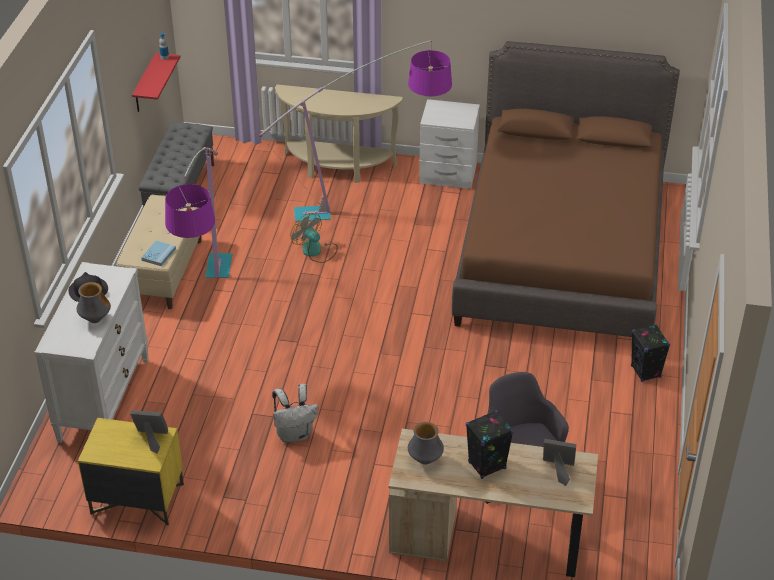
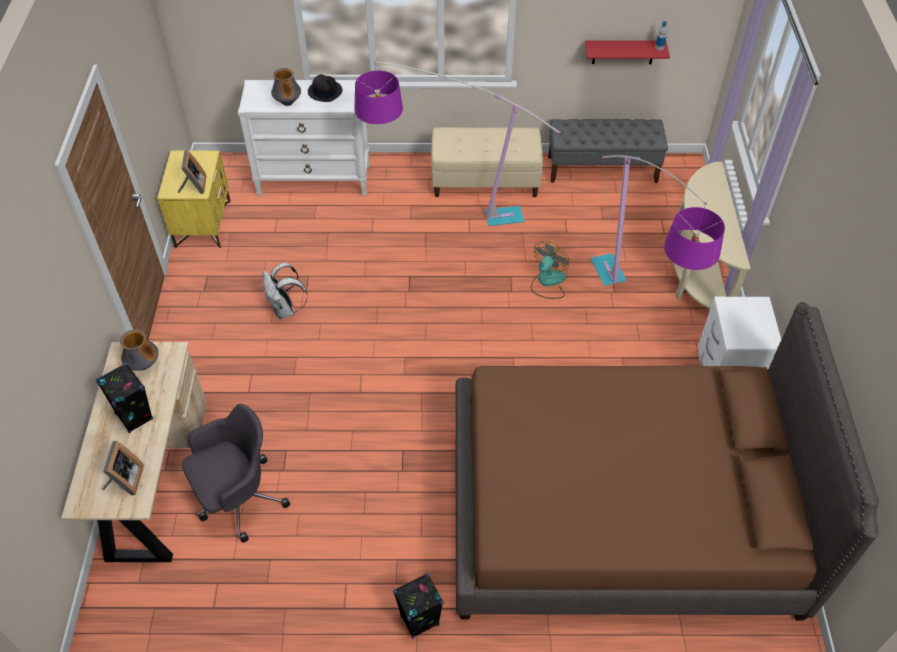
camera: 80 degrees right, 10 degrees up
(158, 254) = (452, 150): blue book -> none

